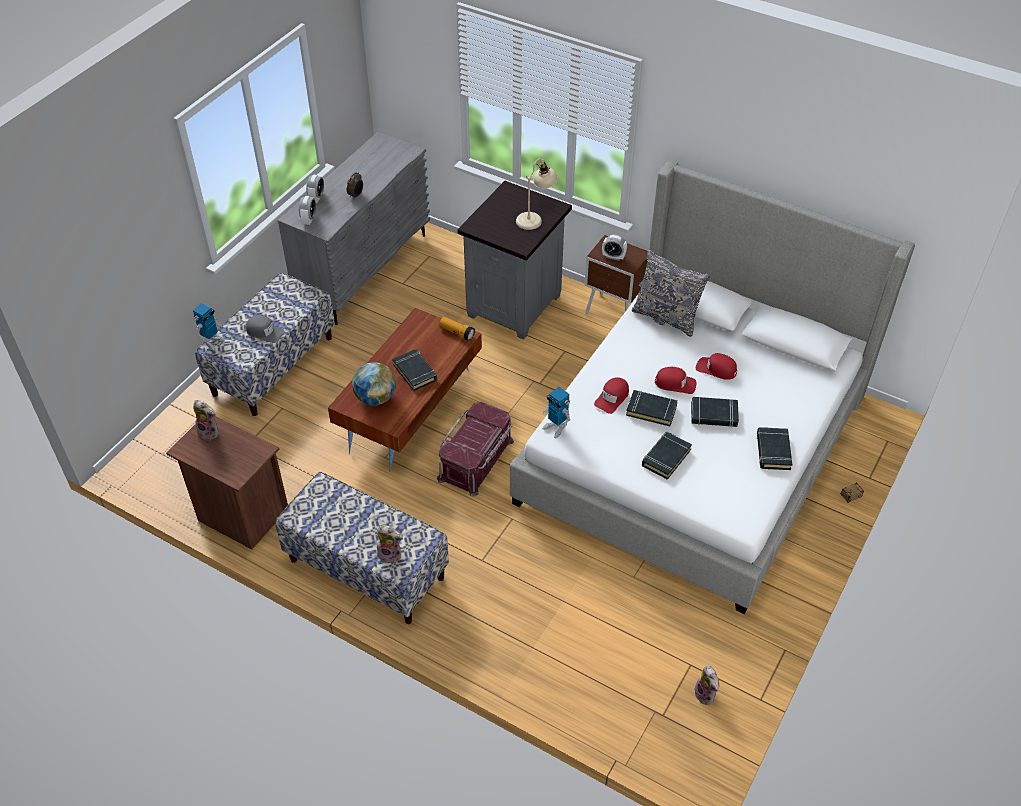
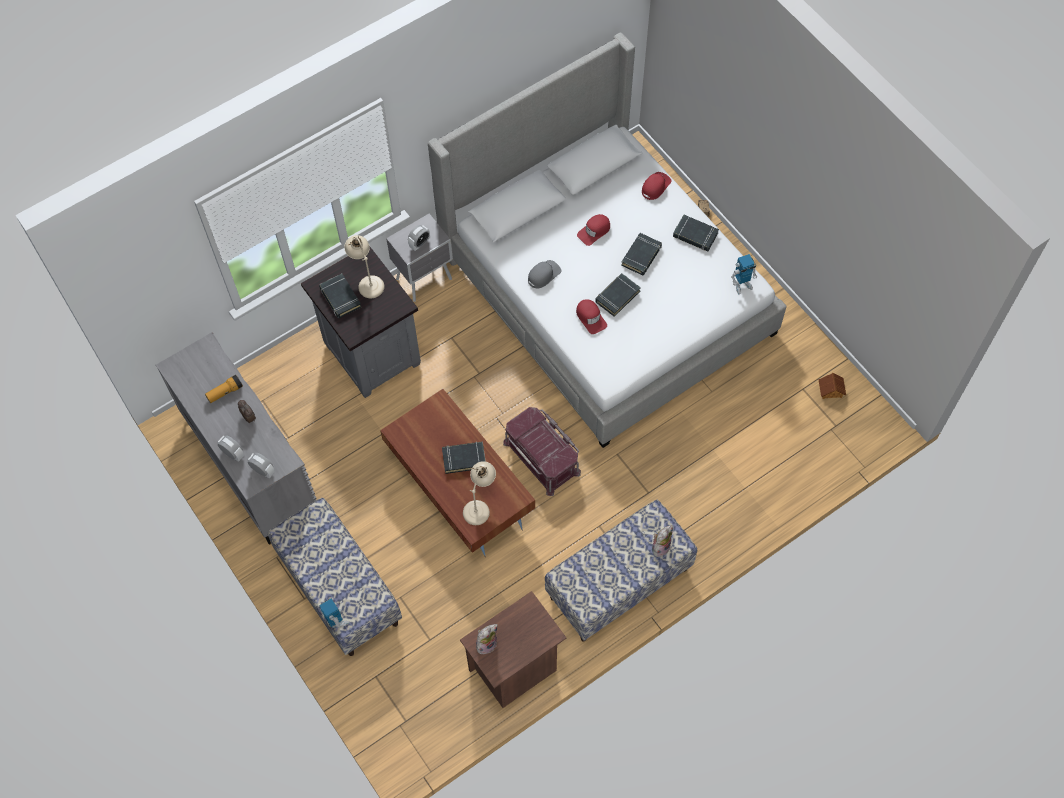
camera: 65 degrees left, 15 degrees up
(265, 332) = (347, 569): grey cap -> grey cap (543, 275)
(375, 398) = (479, 502): globe -> beige table lamp
(457, 333) = (432, 407): flashlight -> flashlight (225, 392)
(556, 428) = (602, 372): toy robot -> toy robot (742, 285)
(614, 312) = (425, 279): brown nightstand -> grey nightstand
(665, 318) = (519, 239): grey pillow -> none
(666, 457) = (668, 309): black book -> black book (340, 298)
(675, 383) = (596, 266): red cap -> red cap (655, 186)
(706, 695) = (830, 390): plush toy -> toy house

